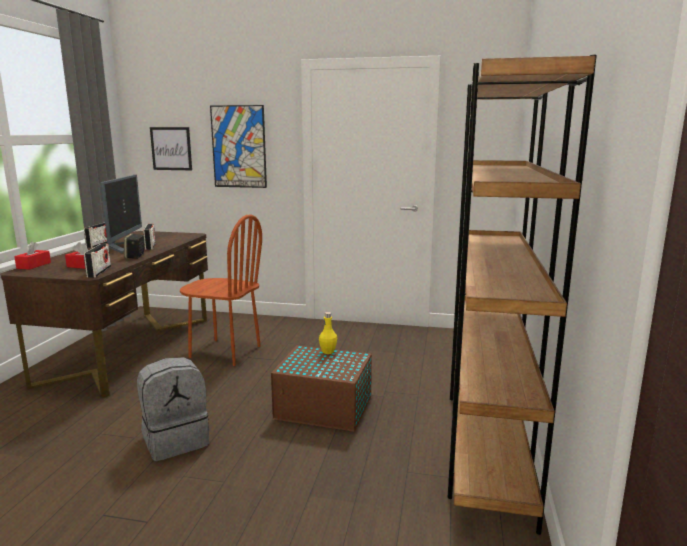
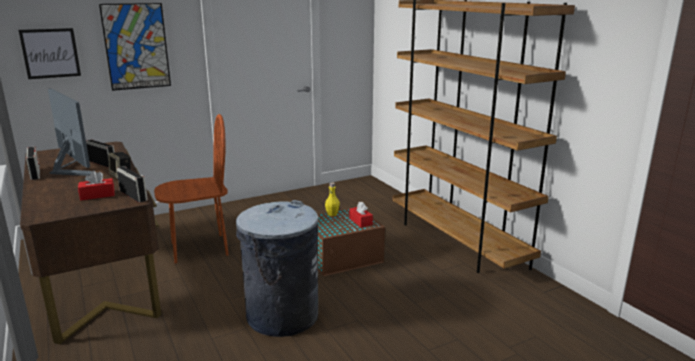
camera: 40 degrees left, 5 degrees up
(34, 265) = (34, 208): red tissue box -> red tissue box (360, 221)
(176, 440) = (281, 315): grey backpack -> grey trash can

